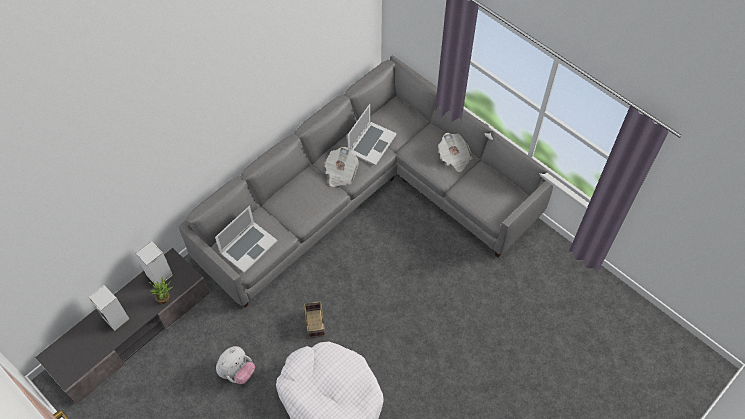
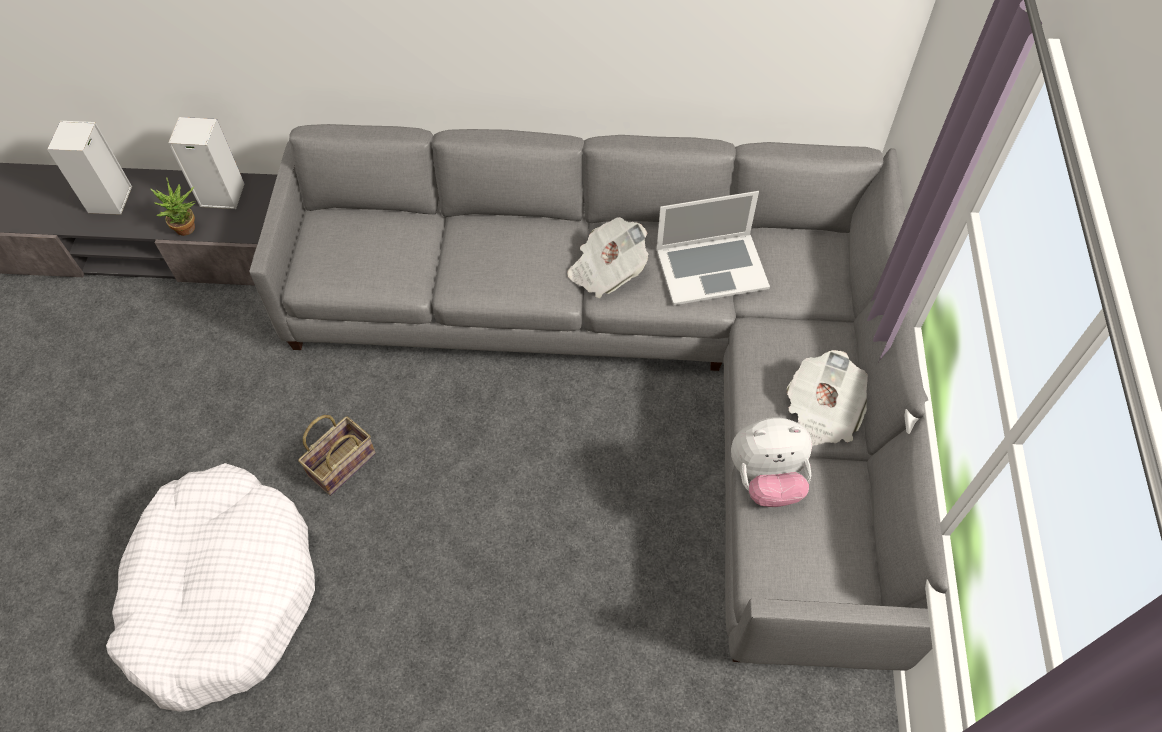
camera: 50 degrees right, 0 degrees up
(237, 372) = (173, 423): plush toy -> plush toy (766, 478)
(248, 246) = (347, 252): laptop -> none

